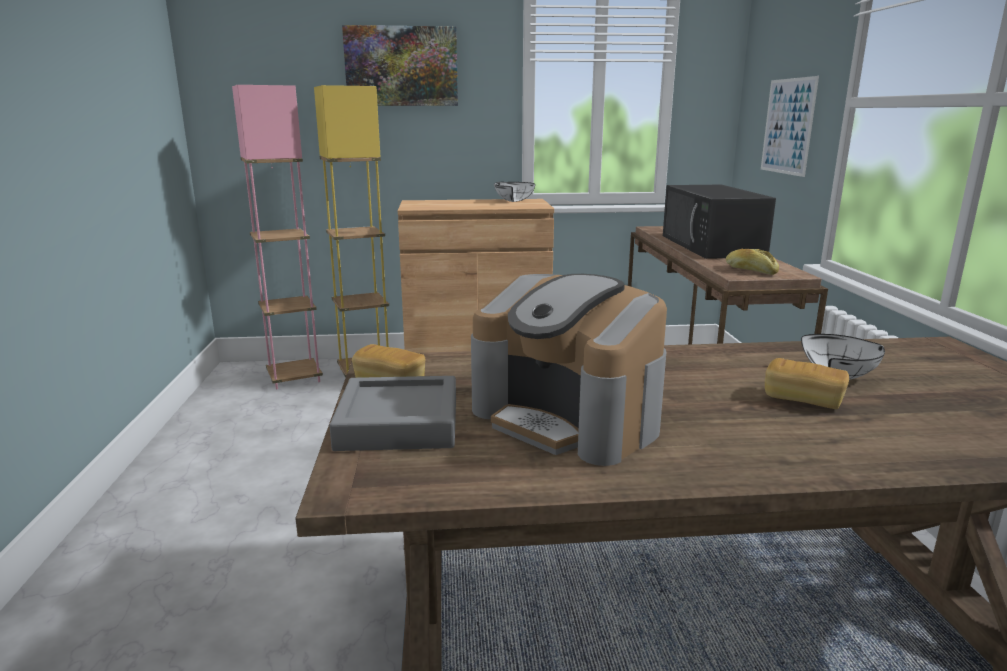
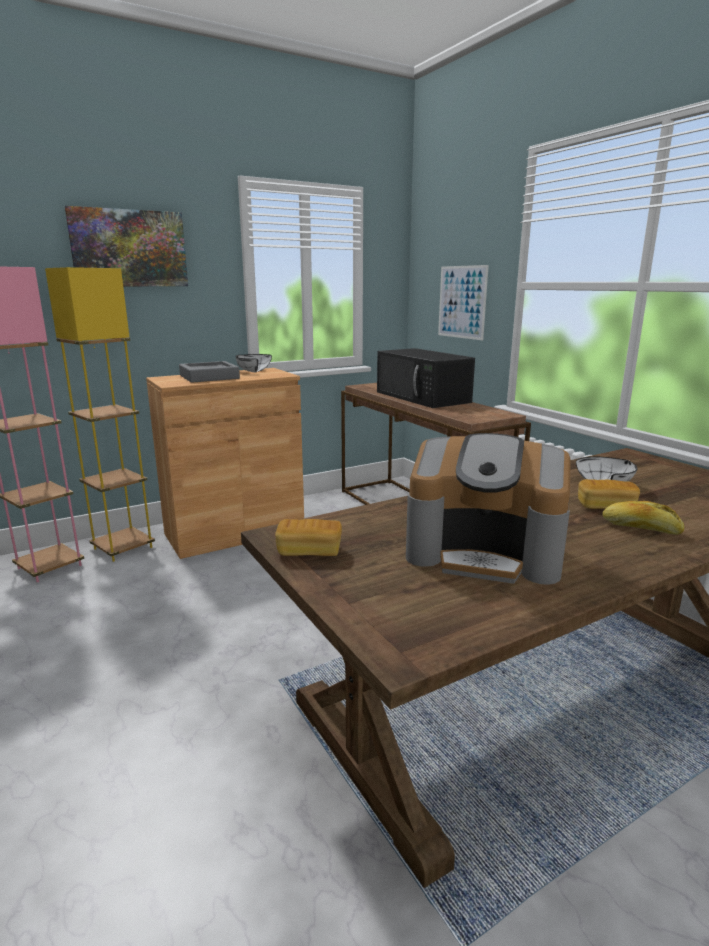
camera: 25 degrees left, 0 degrees up
(399, 423) = (365, 586): grey tray -> grey tray (209, 377)
(750, 270) = (475, 414): bread -> bread (640, 528)

